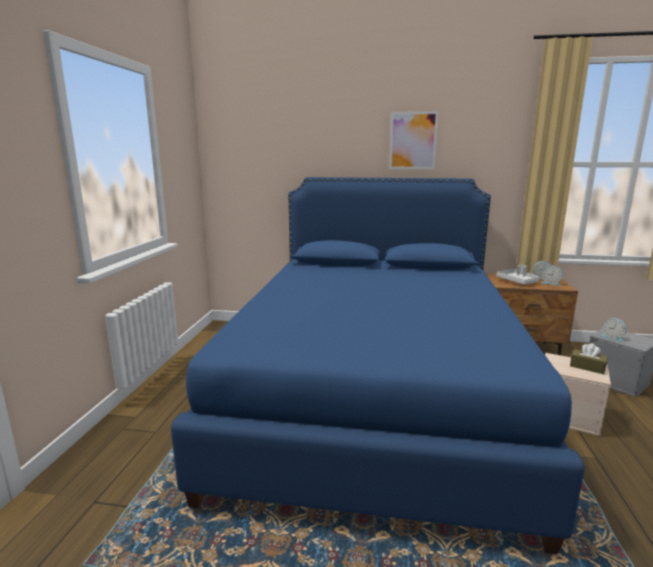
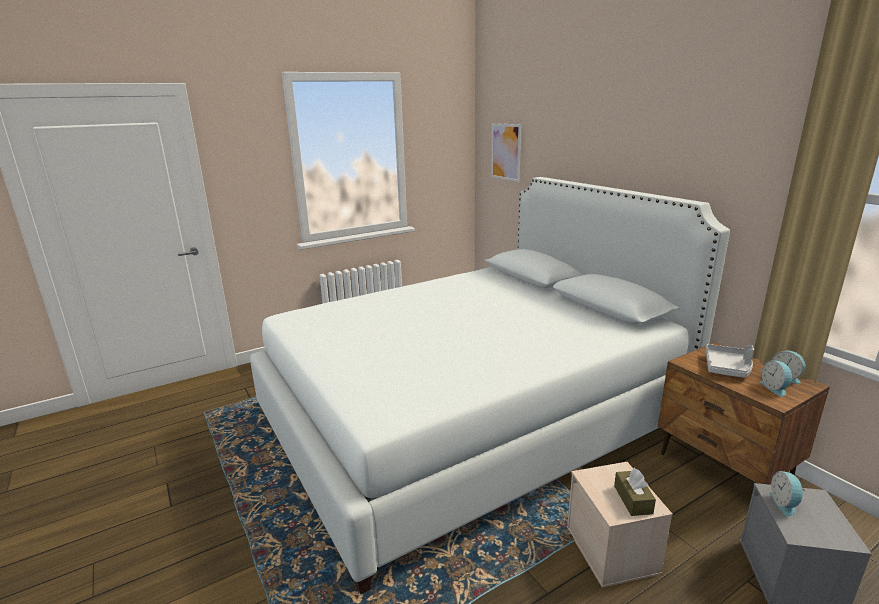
camera: 50 degrees right, 5 degrees up
(374, 396) = (470, 420): blue bed -> white bed
(413, 140) = (648, 142): picture -> picture (506, 152)

